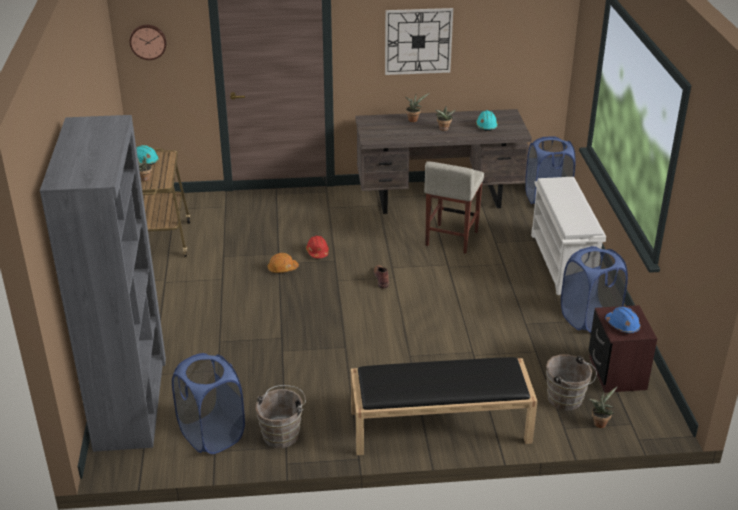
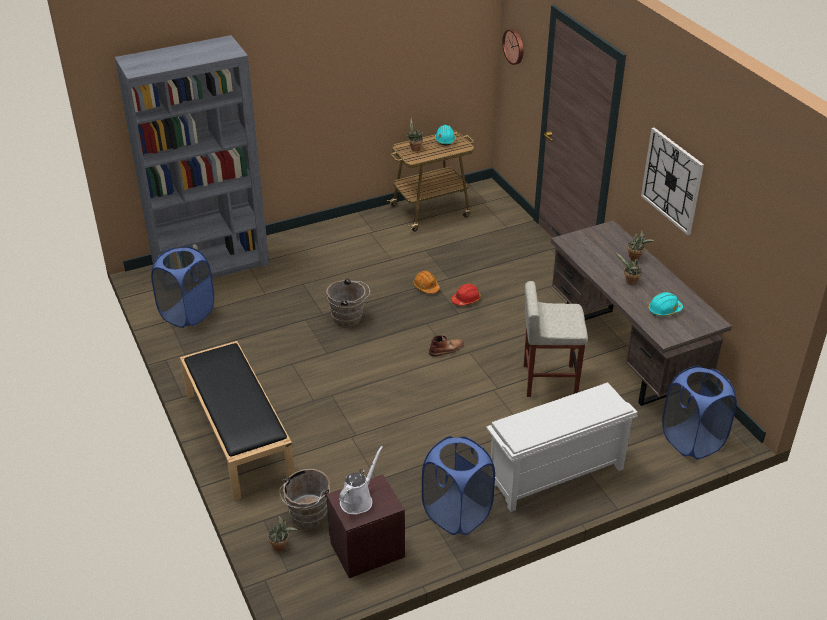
camera: 70 degrees right, 5 degrees up
(282, 433) = (200, 348): brown bucket -> brown bucket (349, 318)
(622, 325) = (358, 500): blue hard hat -> white watering can

